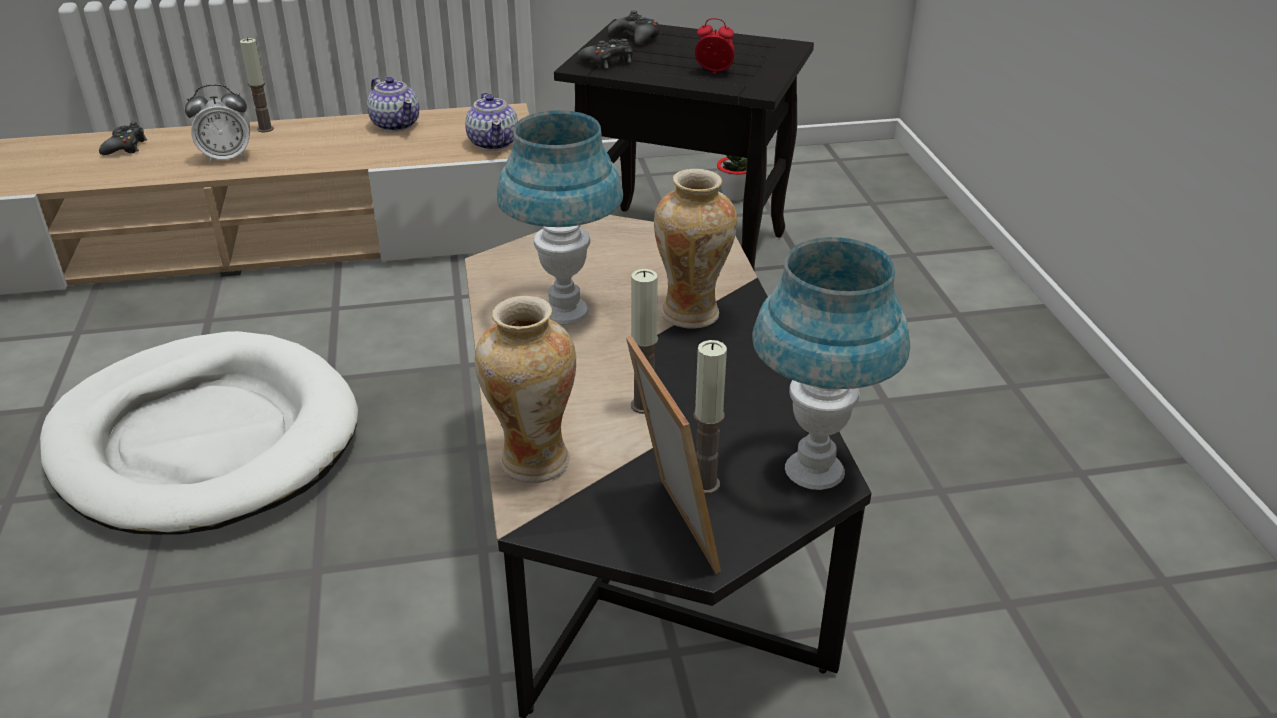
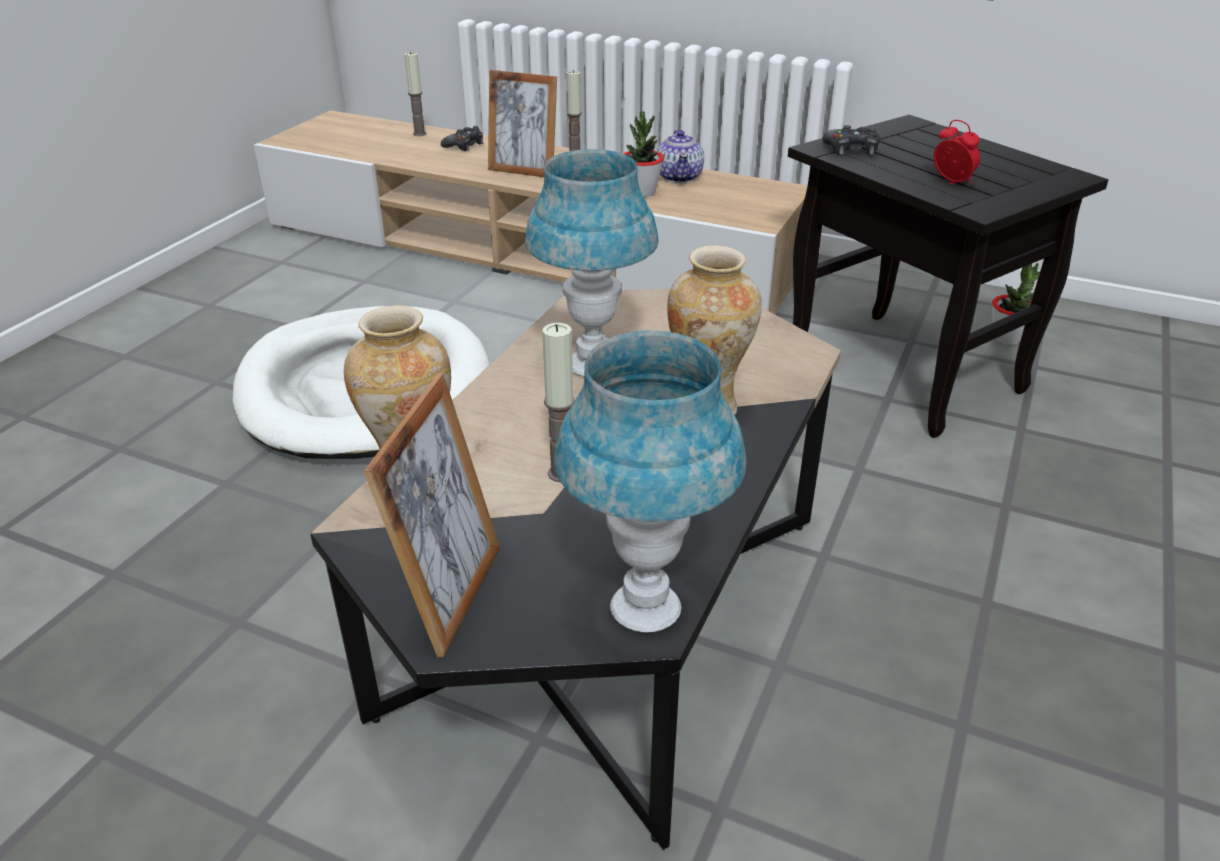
camera: 35 degrees right, 0 degrees up
(227, 158) = (523, 171): alarm clock -> picture frame
(375, 148) = (642, 192): none -> potted plant
(493, 143) = (746, 213): teapot -> none
(635, 37) = (908, 134): black game controller -> none
(705, 484) = (529, 570): candle -> candle (419, 134)

